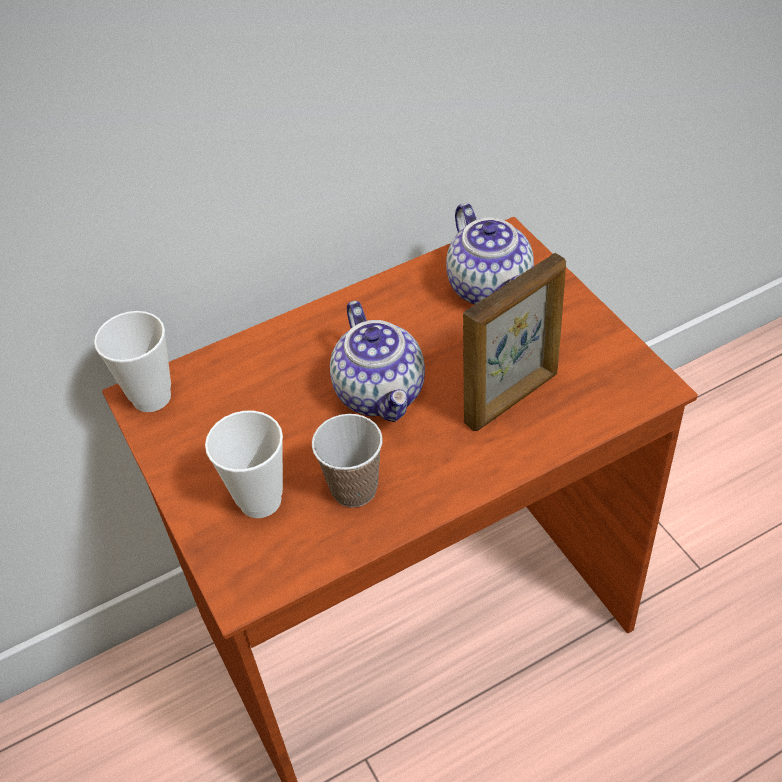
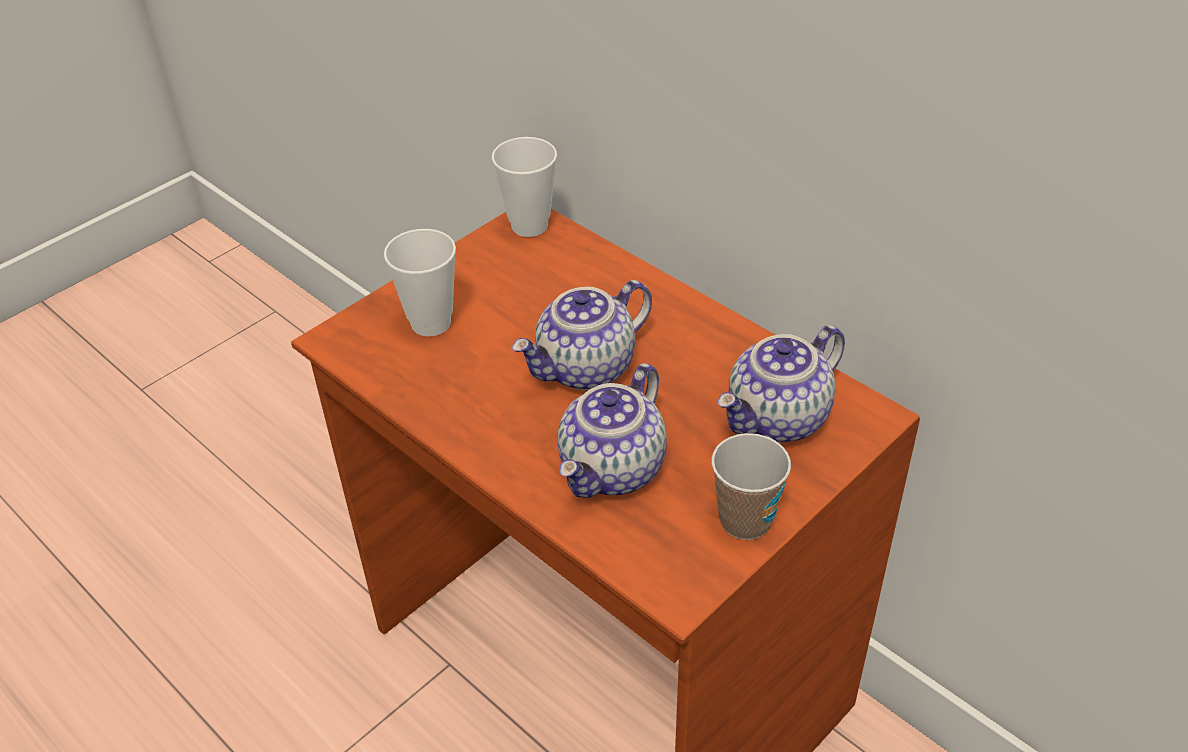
camera: 70 degrees right, 5 degrees down
(354, 489) = (459, 379): cup -> cup (745, 520)
(513, 398) = (613, 470): picture frame -> teapot

